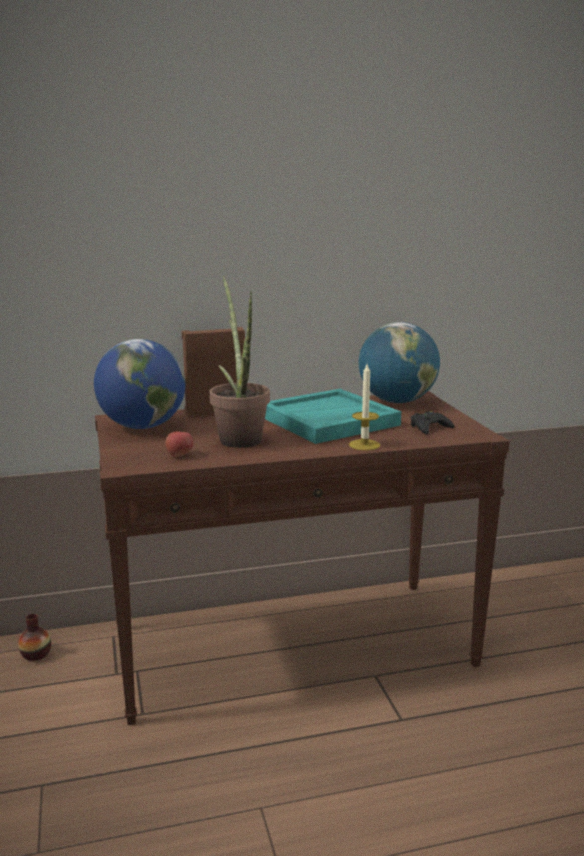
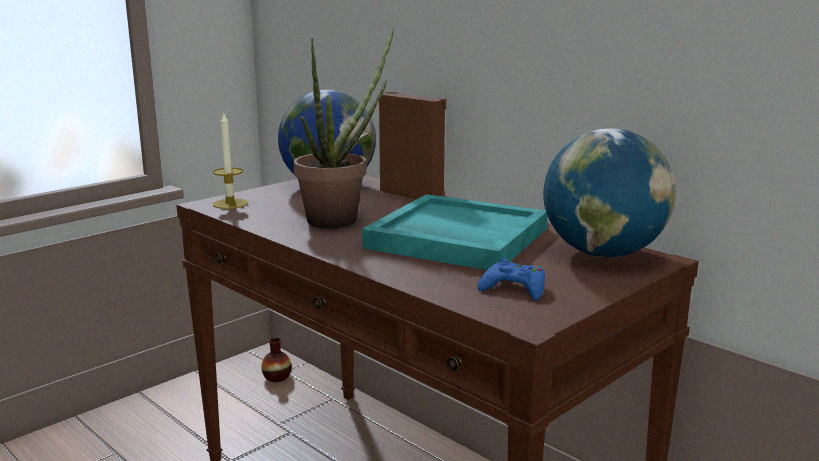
camera: 60 degrees right, 0 degrees up
(179, 455) = (260, 212): apple -> none
(364, 445) = (388, 268): candle -> candle (230, 204)
(430, 427) = (514, 288): black game controller -> blue game controller

